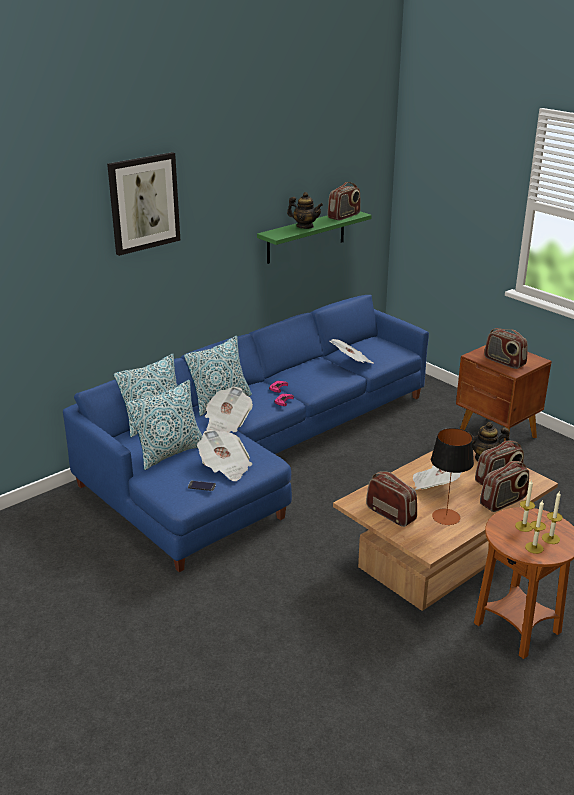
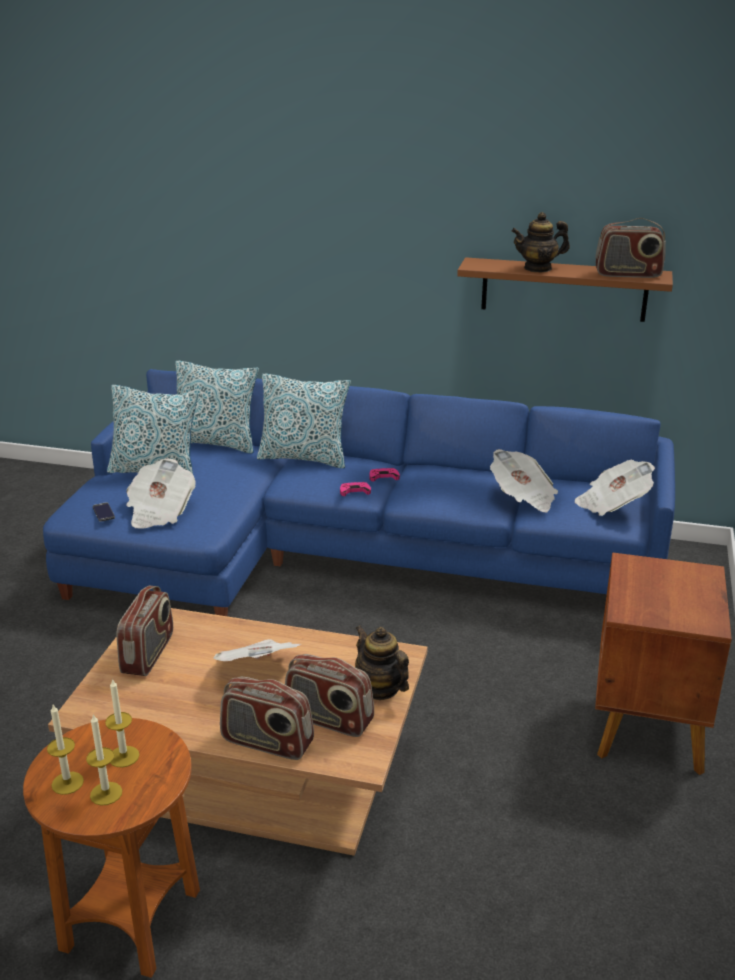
camera: 55 degrees right, 0 degrees up
(144, 203) = (280, 164): picture -> none
(226, 423) = (256, 477): newspaper -> newspaper (612, 504)
(305, 227) = (538, 268): teapot -> teapot turned 90 degrees clockwise
(306, 236) = (564, 289): green shelf -> brown shelf
(446, 517) = (178, 701): table lamp -> none
(504, 362) = (650, 594): radio -> none

